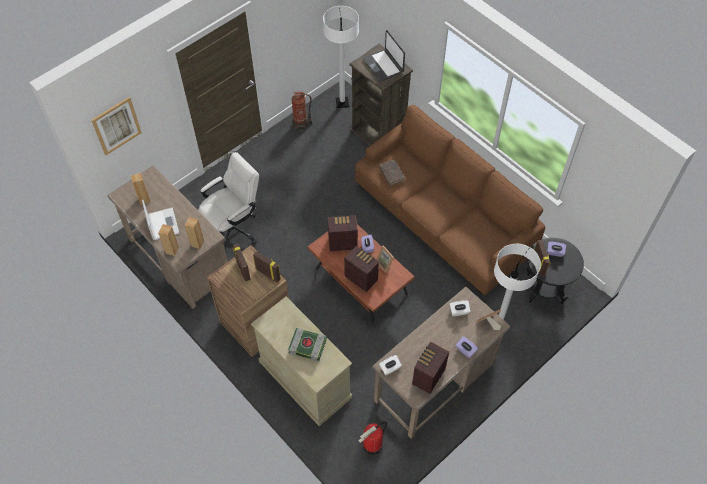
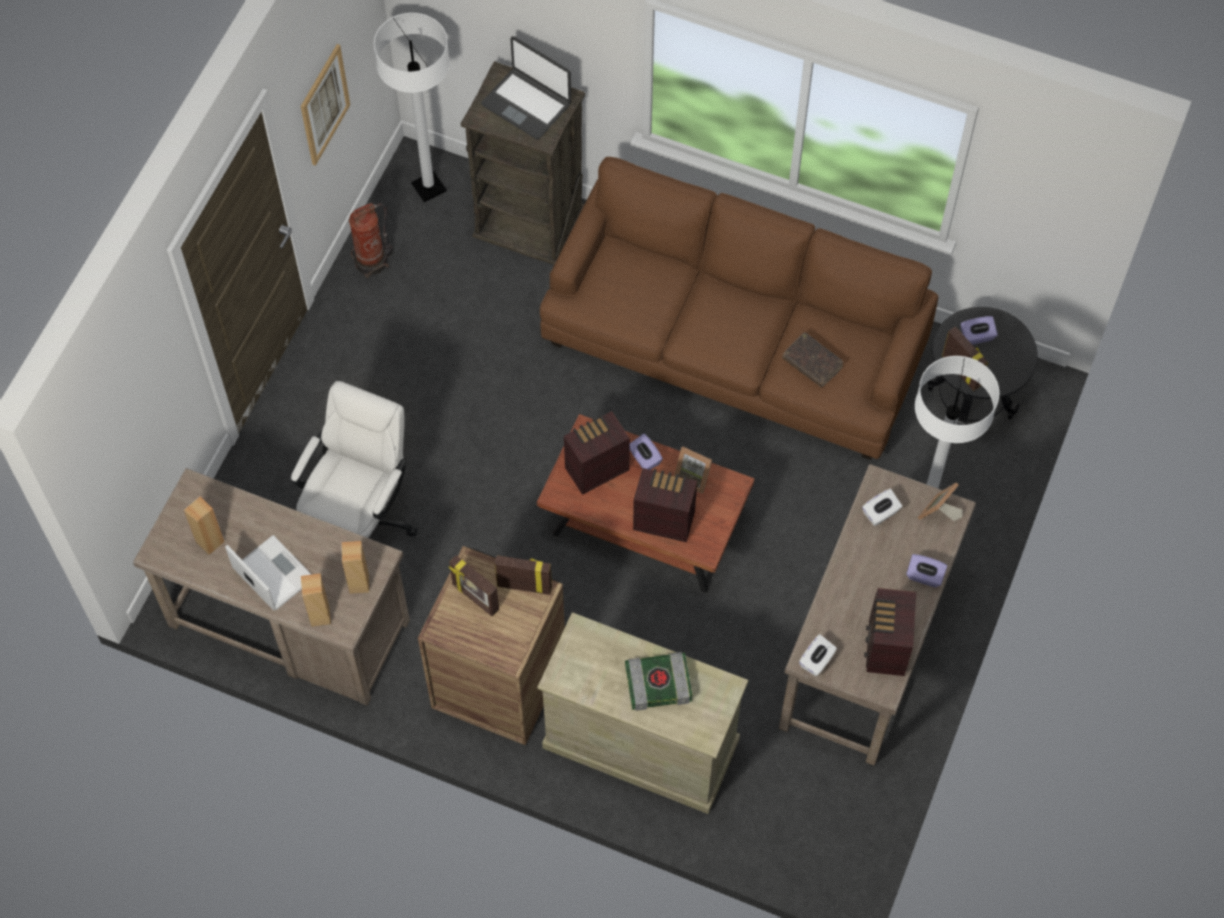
camera: 25 degrees left, 5 degrees up
(116, 126) = (118, 427): picture -> picture (324, 105)
(372, 445) = (815, 805): fire extinguisher -> none
(391, 174) = (618, 303): brown book -> brown book (812, 363)

